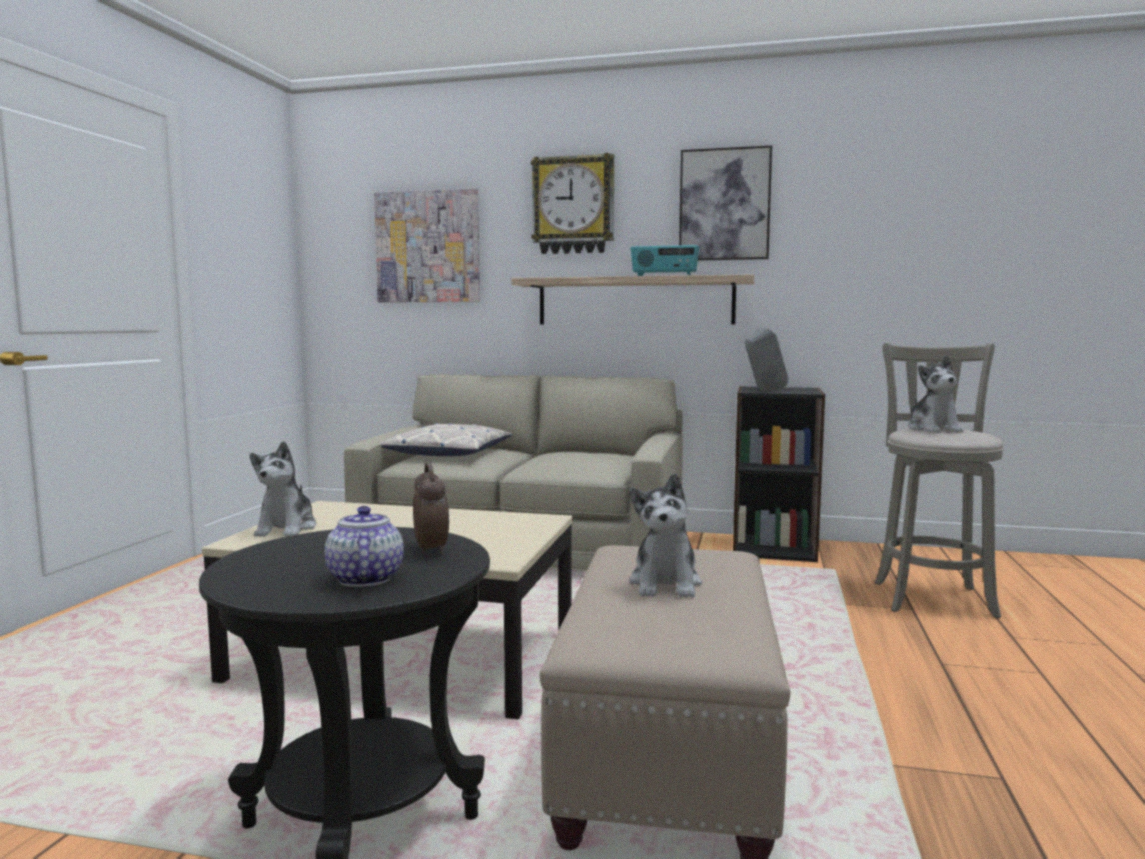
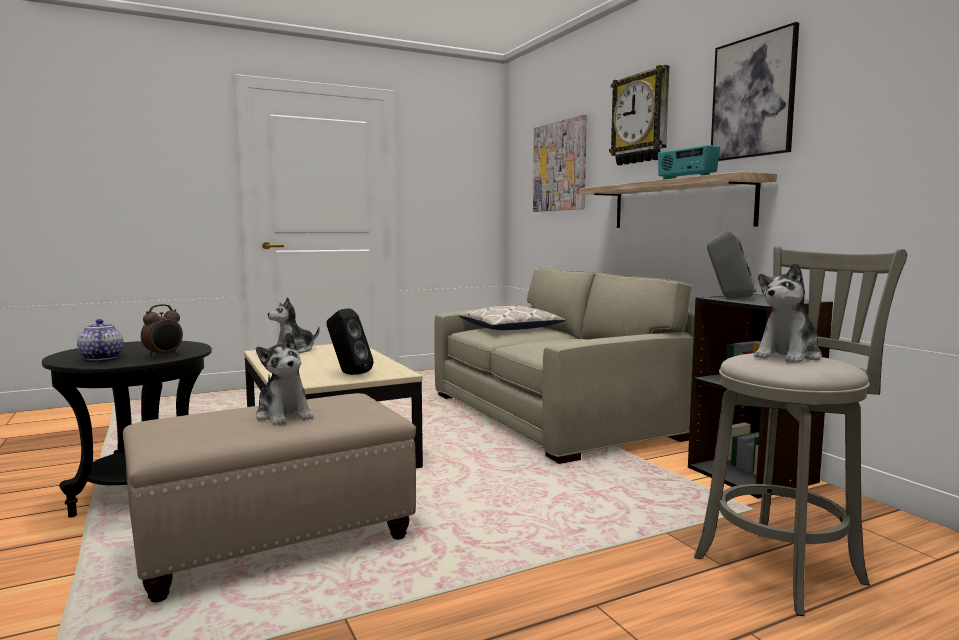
camera: 50 degrees right, 0 degrees up
(364, 578) = (101, 357): teapot -> teapot turned 60 degrees counterclockwise
(501, 533) = (348, 374): none -> black speaker
(666, 584) = (284, 415): plush toy -> plush toy turned 90 degrees counterclockwise

